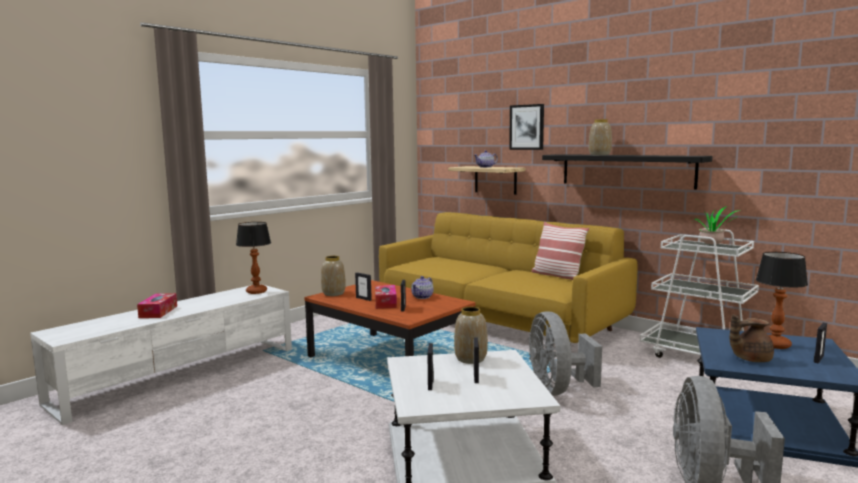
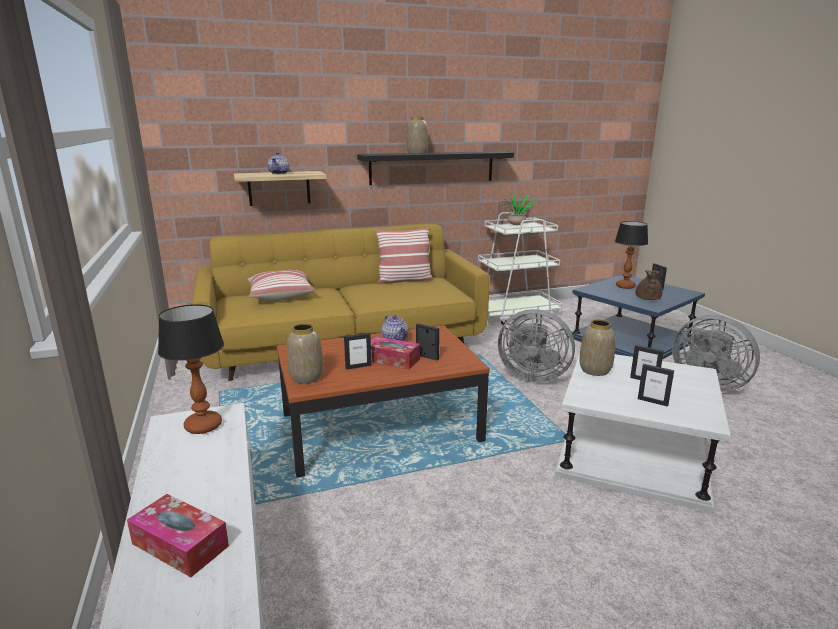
camera: 60 degrees left, 10 degrees up
(453, 261) = (280, 295): none -> pillow
(527, 127) = (318, 123): picture -> none

